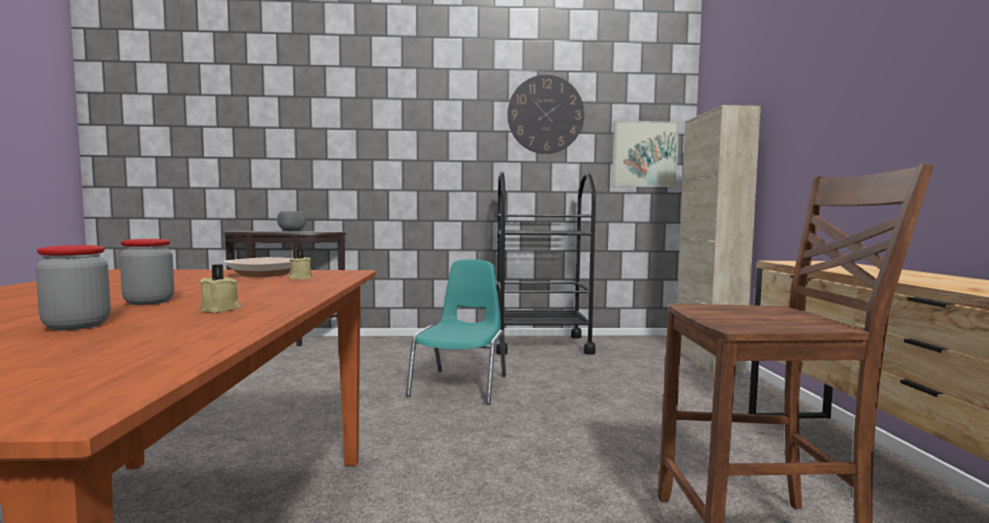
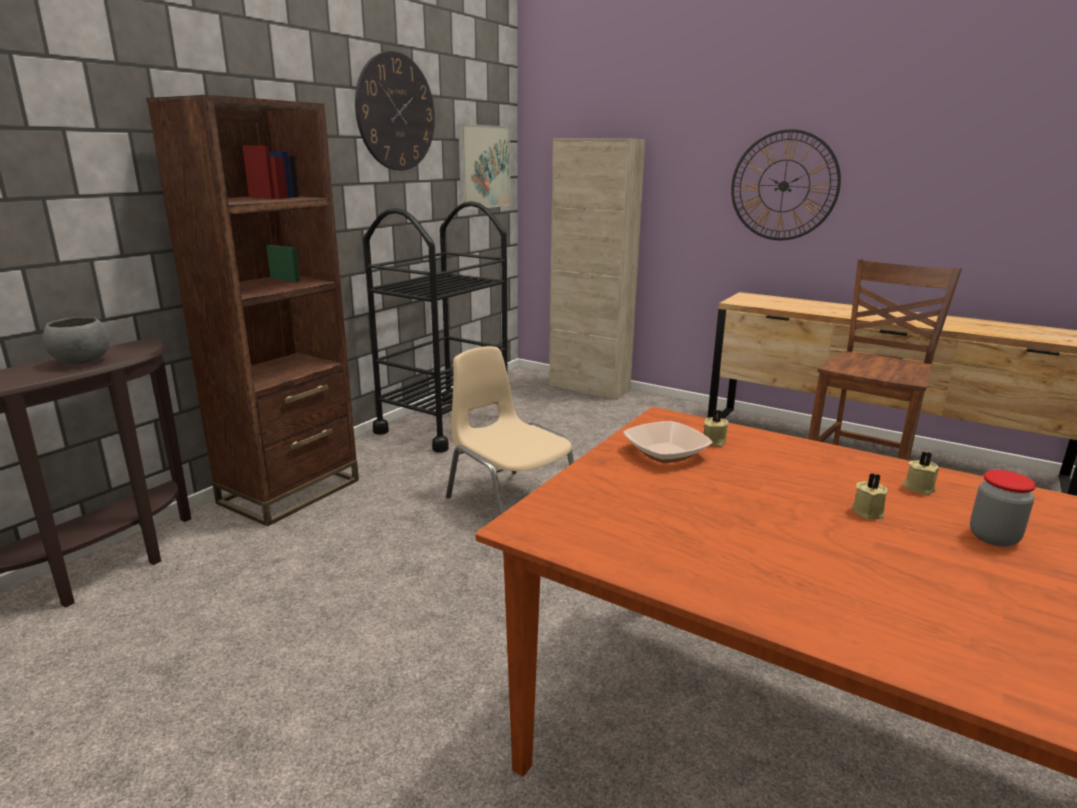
camera: 55 degrees left, 15 degrees up
(149, 302) = (868, 512): jar -> beige candle
(395, 343) = (290, 491): none -> brown bookcase
(461, 385) = (510, 500): turquoise chair -> beige chair
(879, 121) = (783, 186): none -> wall clock

